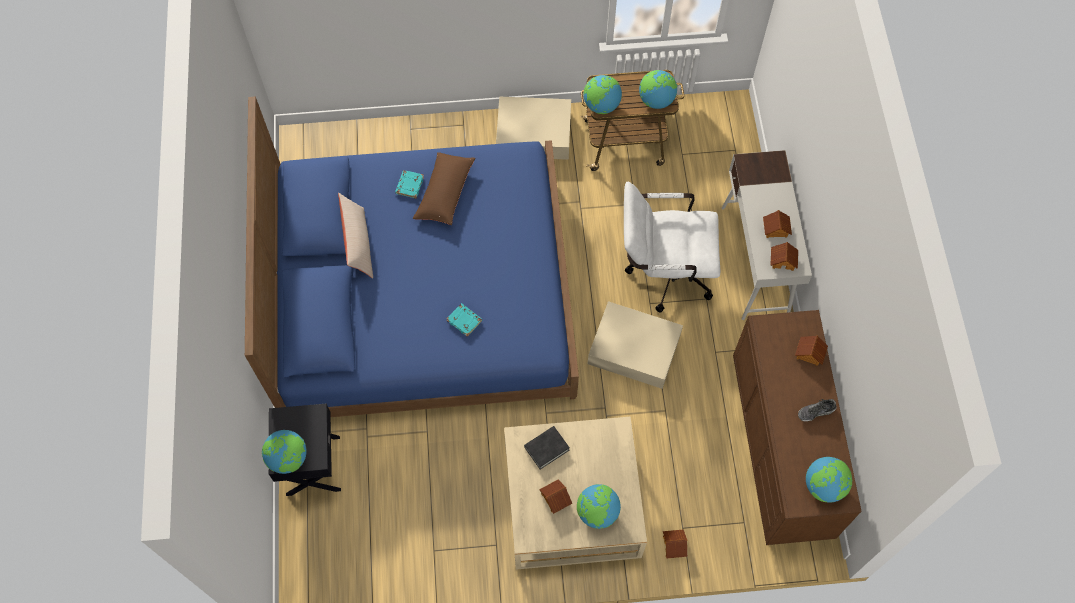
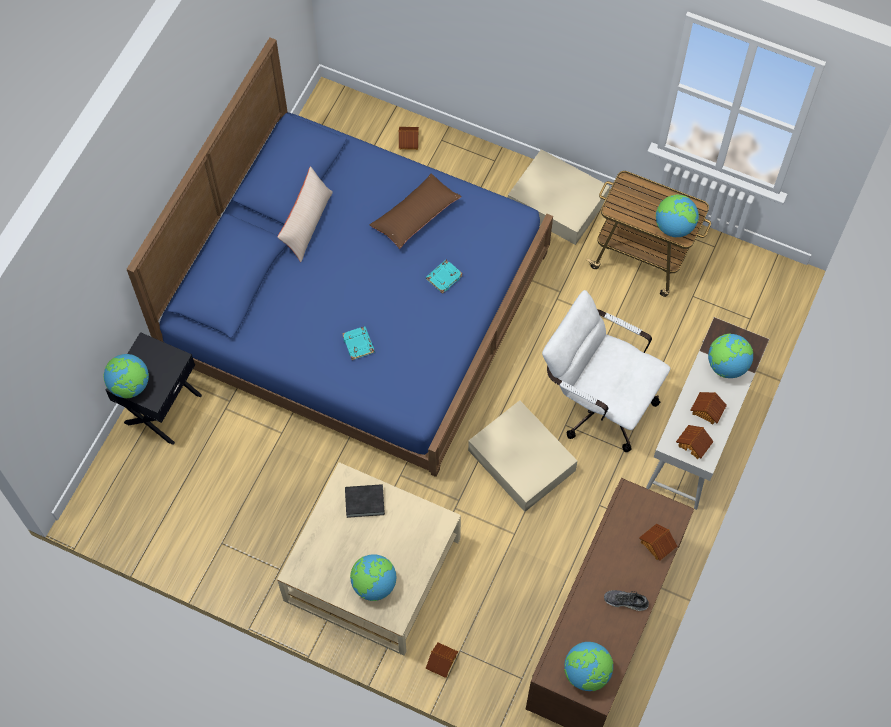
camera: 30 degrees right, 0 degrees up
(409, 185) = (387, 192): turquoise book -> turquoise book (444, 277)
(555, 498) = (343, 550): toy house -> toy house (408, 141)
(601, 105) = (616, 205): globe -> globe (726, 365)

